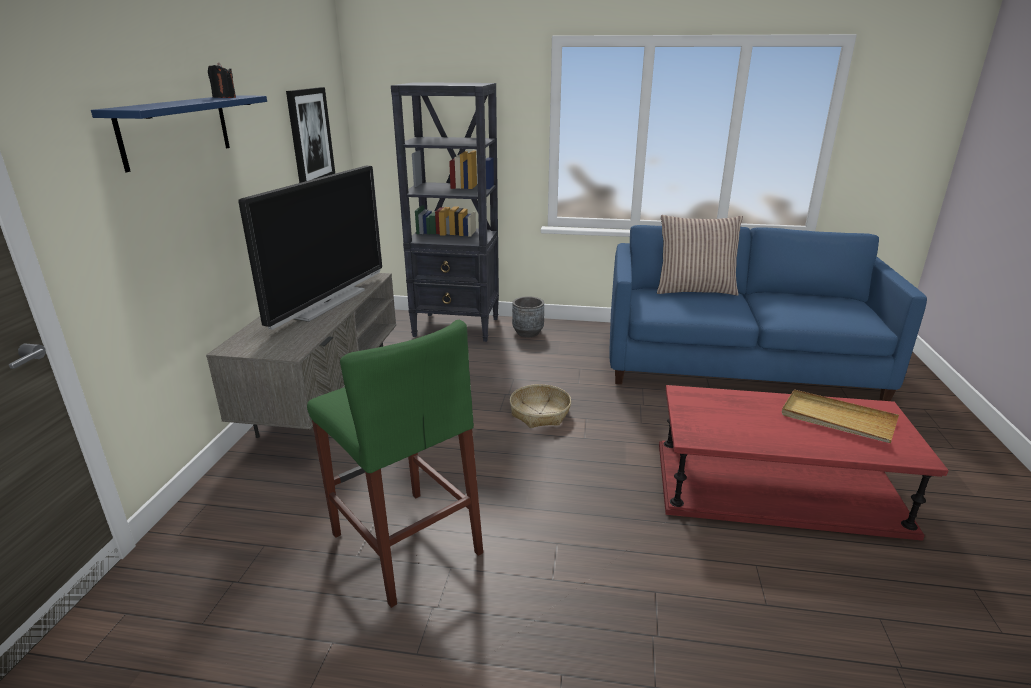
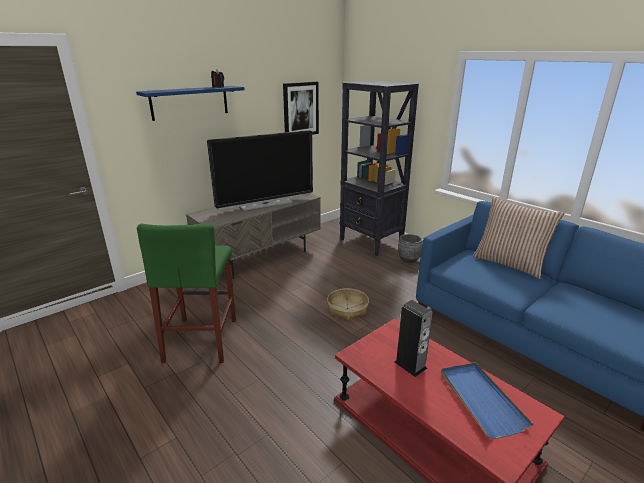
camera: 40 degrees right, 0 degrees up
(749, 420) = (410, 365): none -> speaker
(837, 419) = (480, 400): beige tray -> blue tray

